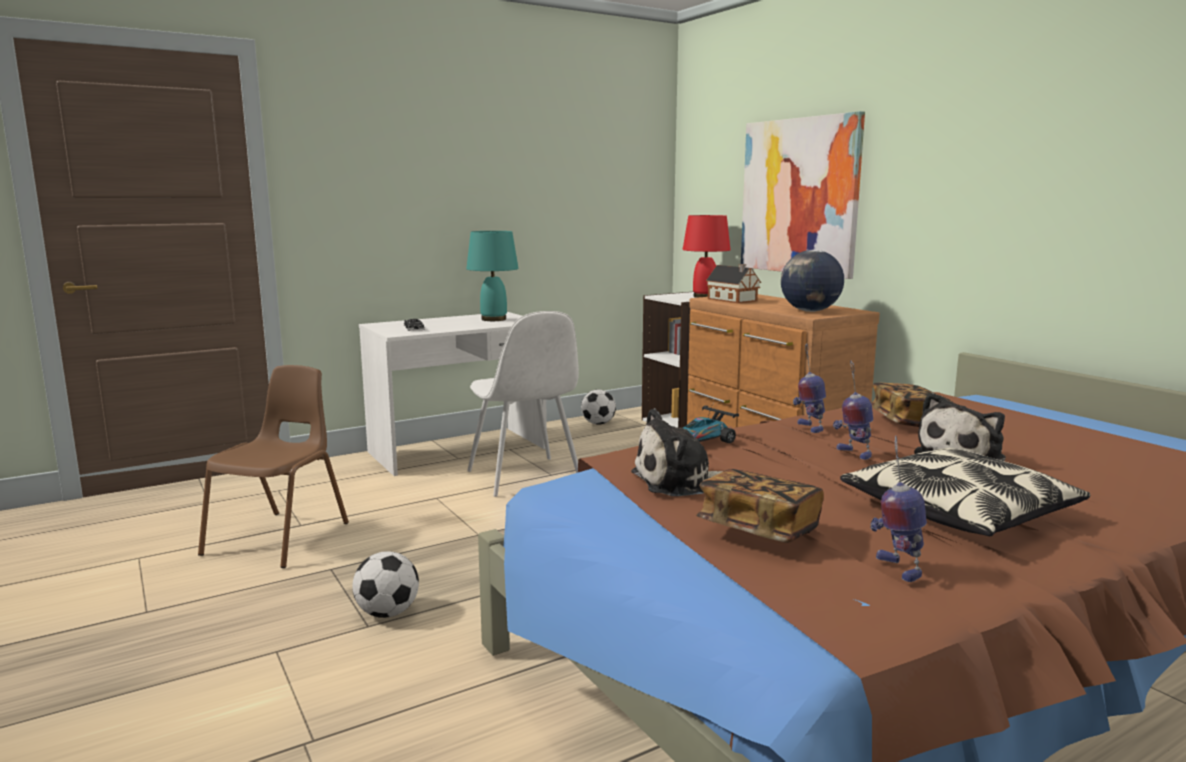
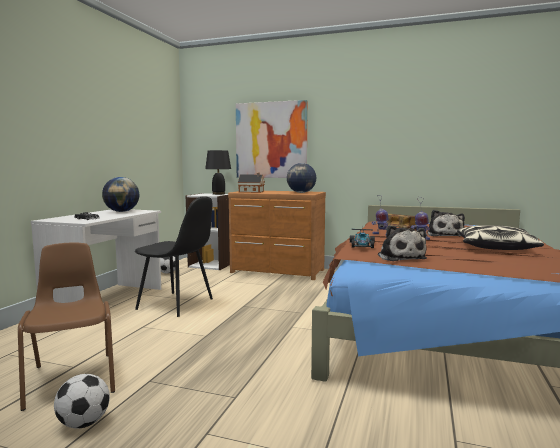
camera: 40 degrees left, 5 degrees down
(387, 613) = (233, 387): football -> football (84, 423)
(494, 319) = (122, 211): turquoise table lamp -> globe
(525, 477) = (177, 304): white chair -> black chair
(680, 482) = (400, 257): plush toy -> plush toy turned 45 degrees counterclockwise
(705, 296) = (218, 194): red table lamp -> black table lamp
(759, 529) = (476, 262): book -> none
(897, 568) = (536, 262): toy robot -> none

